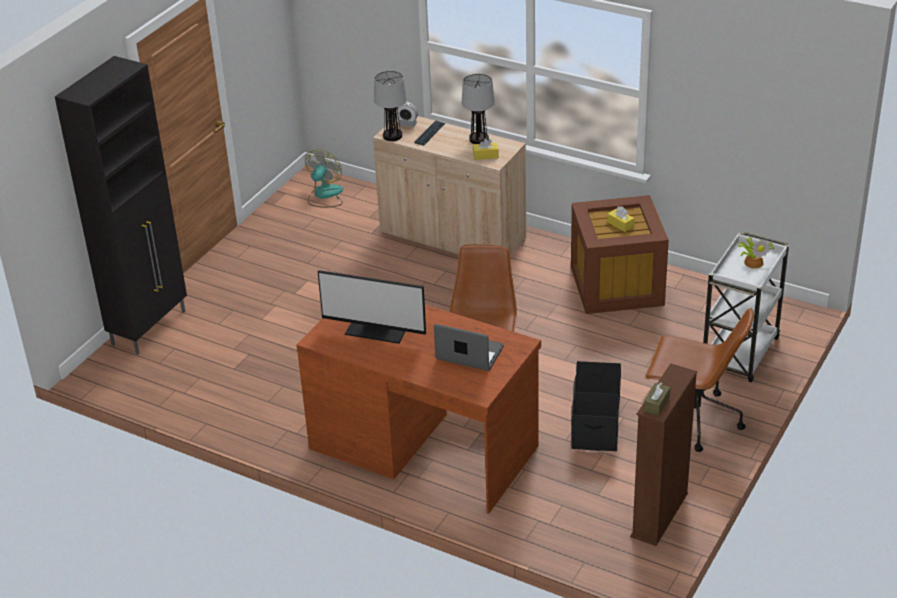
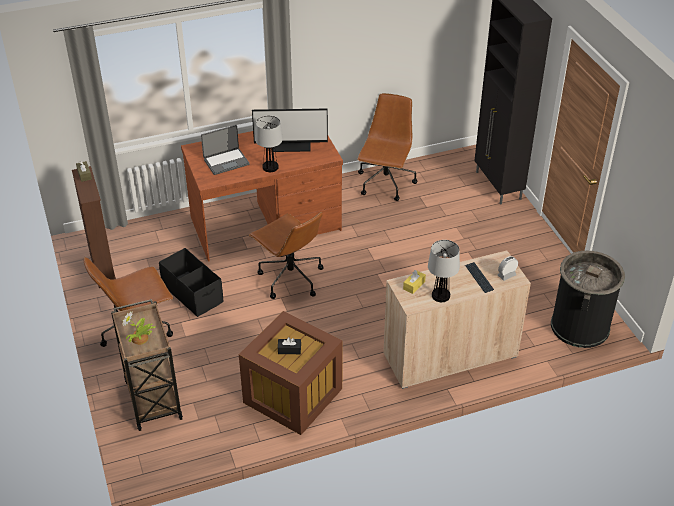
camera: 130 degrees right, 5 degrees up
(238, 404) = (385, 184): none -> brown office chair
(324, 195) = (580, 326): fan -> black trash can
(377, 329) = (291, 145): monitor -> monitor turned 150 degrees counterclockwise
(392, 136) = (496, 259): table lamp -> table lamp (270, 167)
(620, 224) = (289, 350): yellow tissue box -> black tissue box
(740, 355) = (152, 398): white cart -> brown cart

